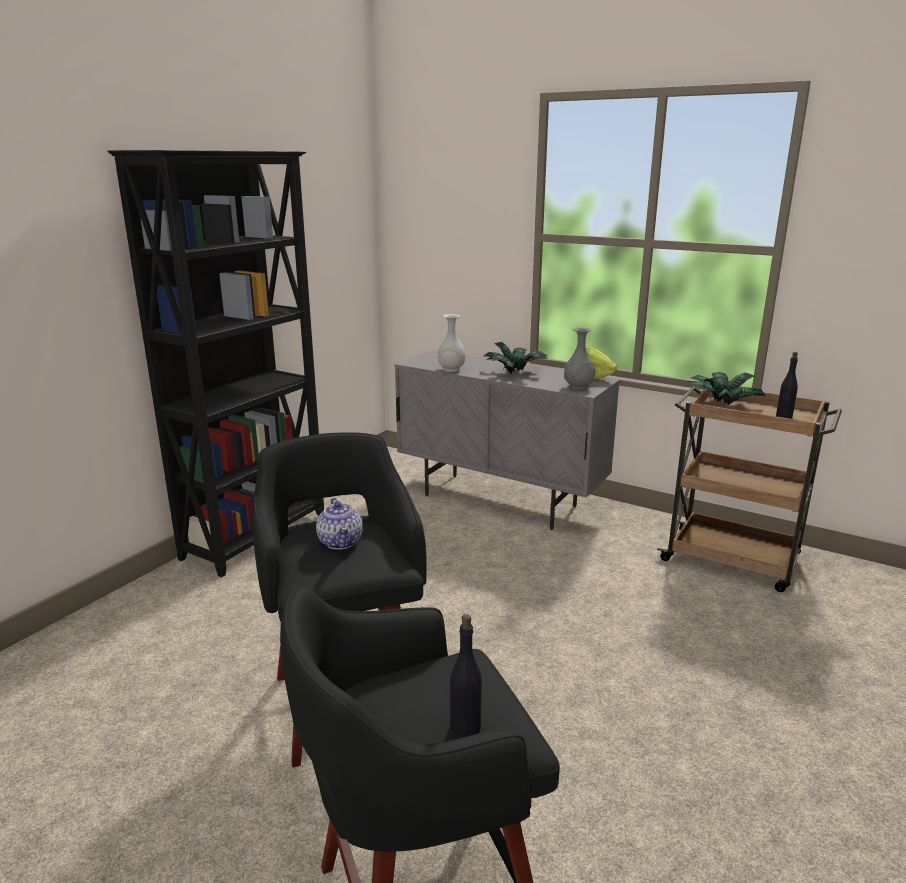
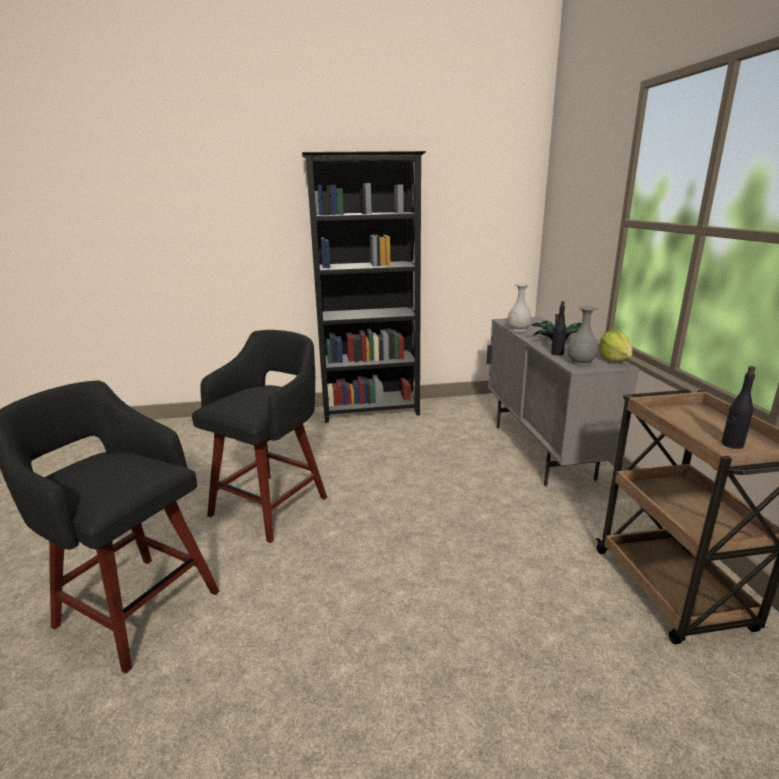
camera: 50 degrees right, 0 degrees up
(341, 541) = (257, 397): teapot -> none
(465, 727) = (94, 488): black bottle -> black bottle (557, 353)
(722, 403) = (691, 412): potted plant -> none

